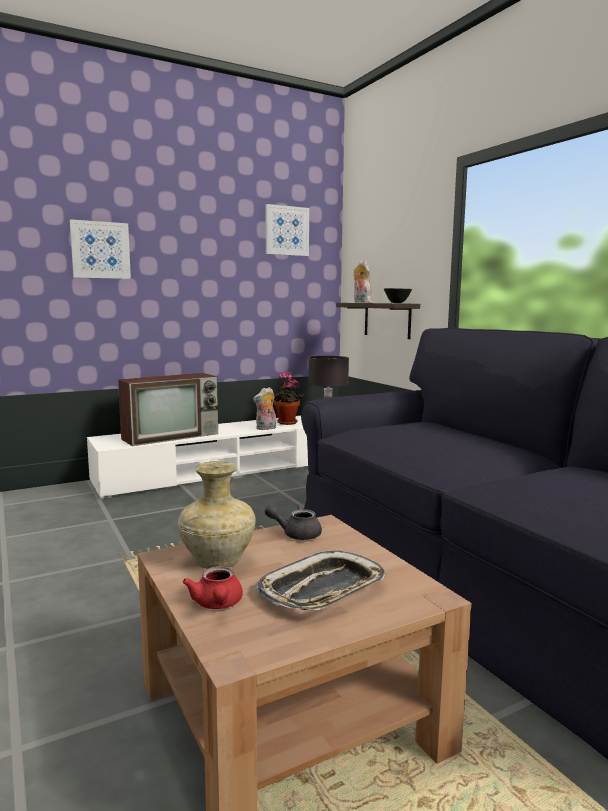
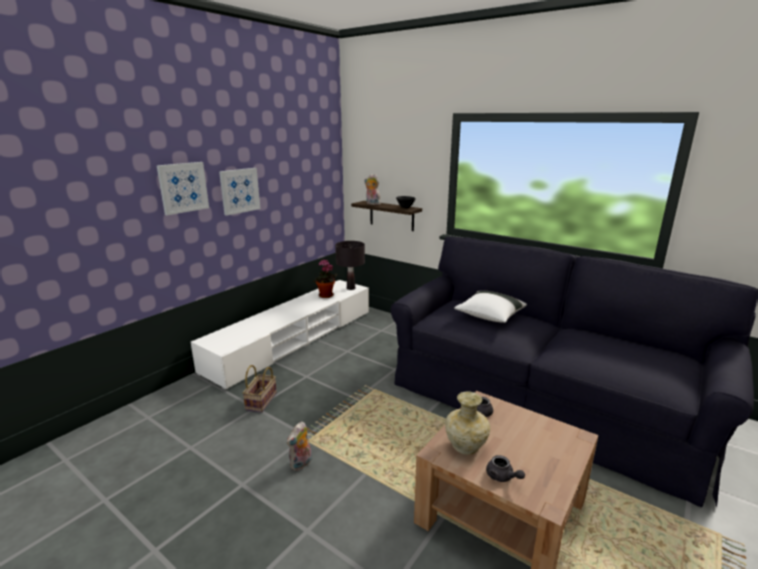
camera: 25 degrees left, 10 degrees up
(122, 516) = (261, 402): none -> basket
(172, 436) = (259, 327): television -> none
(217, 604) = (502, 477): red teapot -> grey teapot
(266, 428) = (318, 305): plush toy -> plush toy (301, 464)
(286, 231) = (309, 149): picture -> picture (239, 191)
(322, 590) = (535, 449): tray -> none
(440, 436) = (489, 316): none -> white pillow

